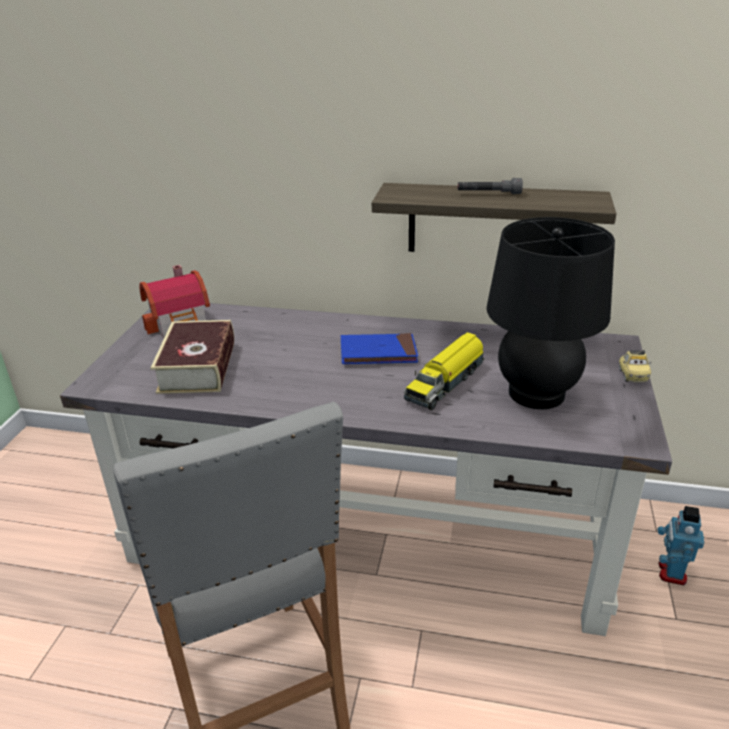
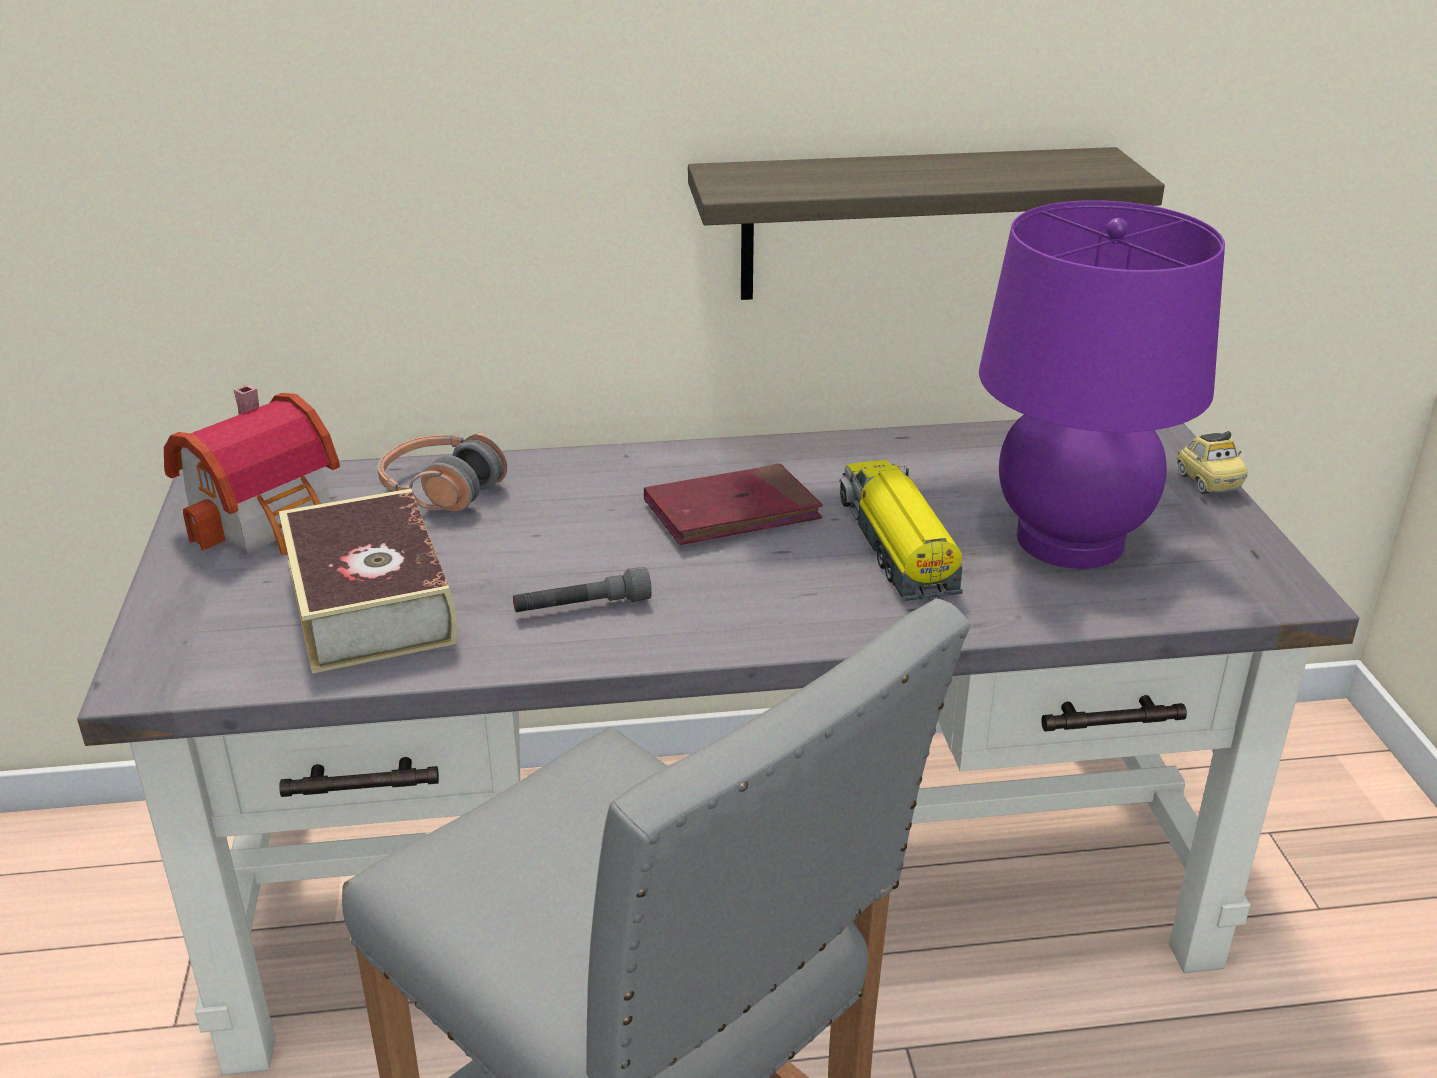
camera: 20 degrees left, 0 degrees up
(258, 323) = (442, 489): none -> headphones
(378, 353) = (732, 512): blue book -> red book
(445, 382) = (897, 547): toy truck -> toy truck turned 150 degrees clockwise
(488, 194) = (912, 168): grey flashlight -> grey flashlight (582, 607)
(536, 393) = (1070, 540): black table lamp -> purple table lamp
(671, 572) = (1277, 830): toy robot -> none

